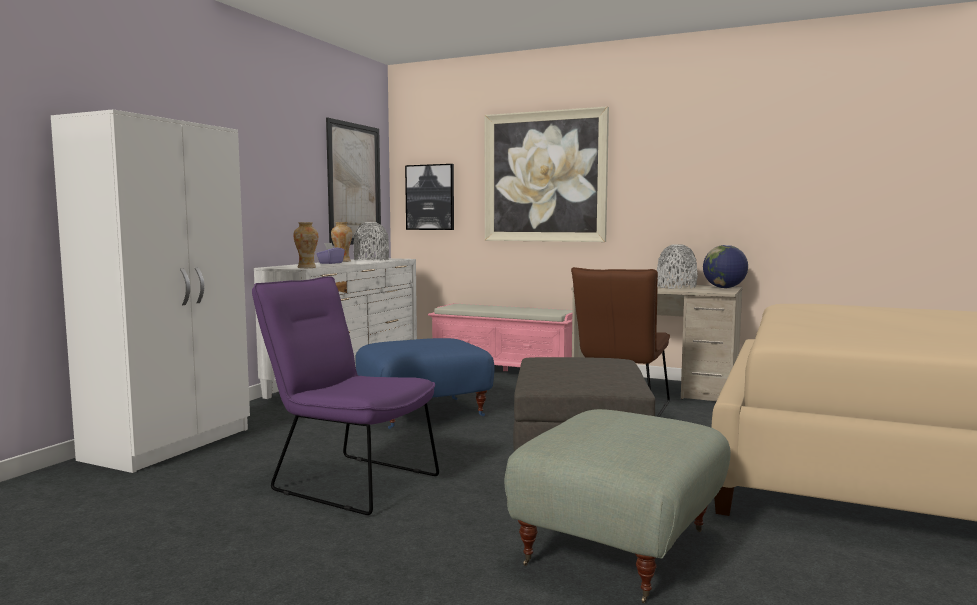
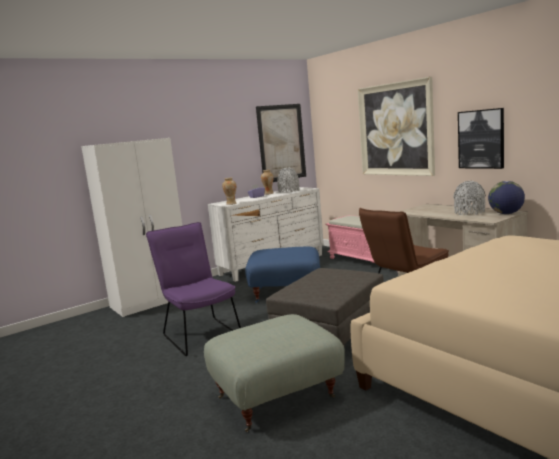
camera: 30 degrees right, 5 degrees up
(430, 197) = (333, 145): picture -> picture (481, 139)

